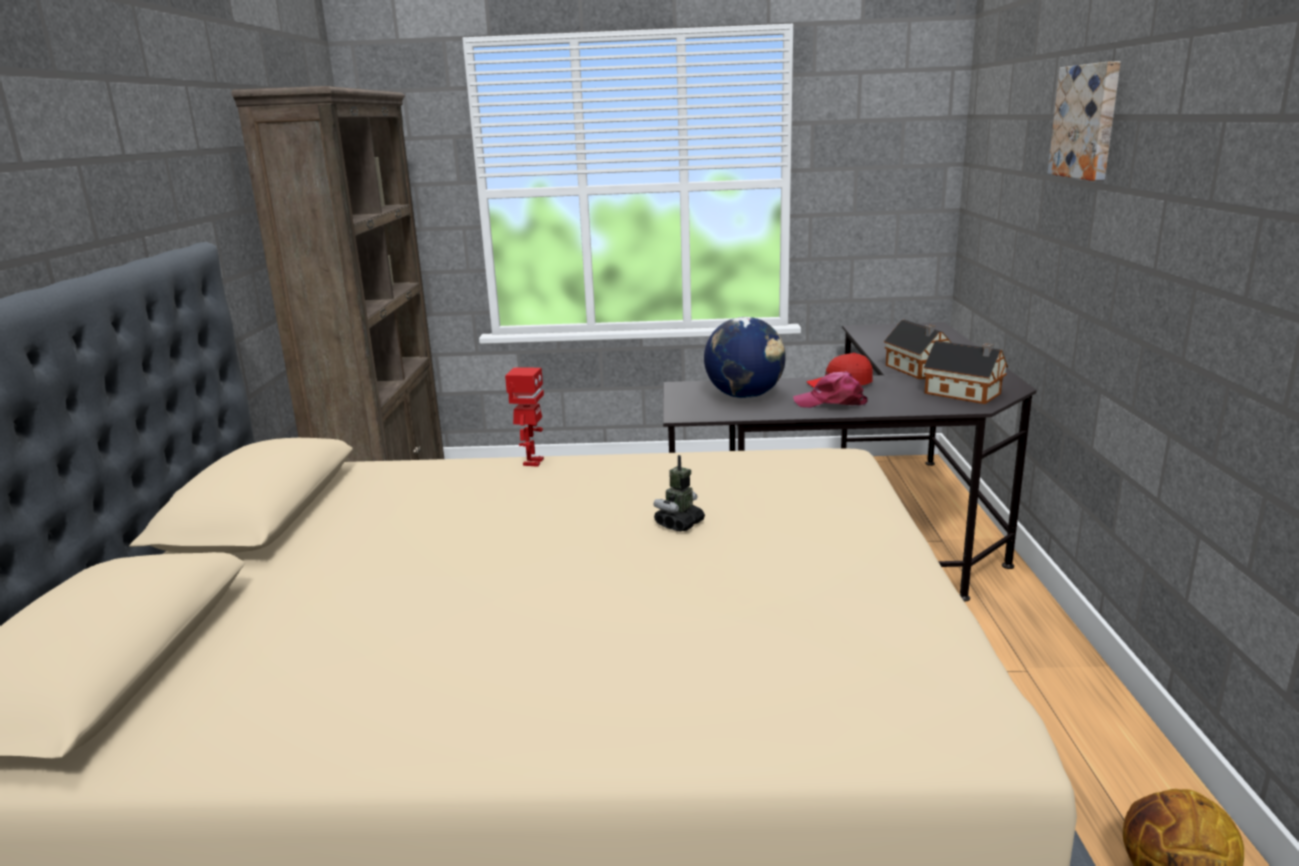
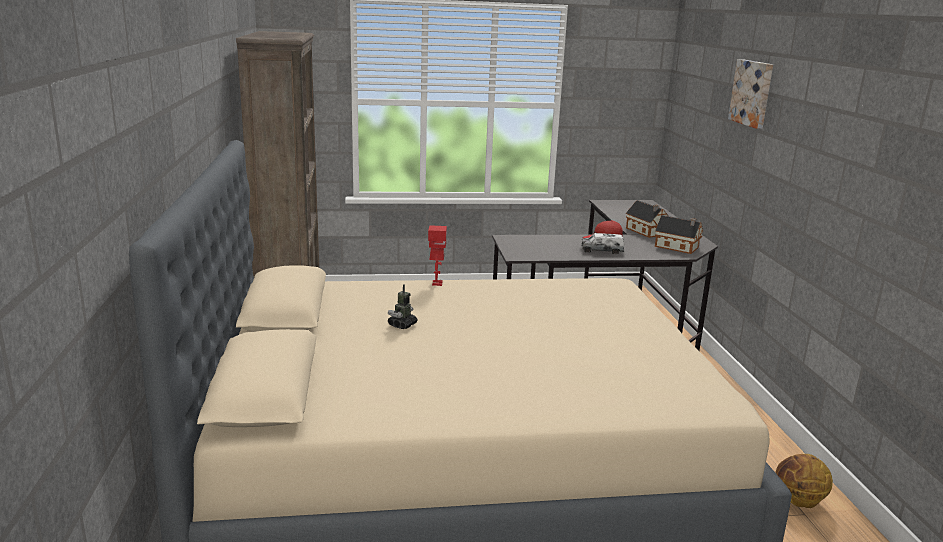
camera: 10 degrees left, 0 degrees up
(679, 524) = (543, 318): toy robot -> toy robot (402, 325)
(745, 396) = (548, 245): globe -> none
(831, 402) = (601, 250): pink cap -> toy truck

